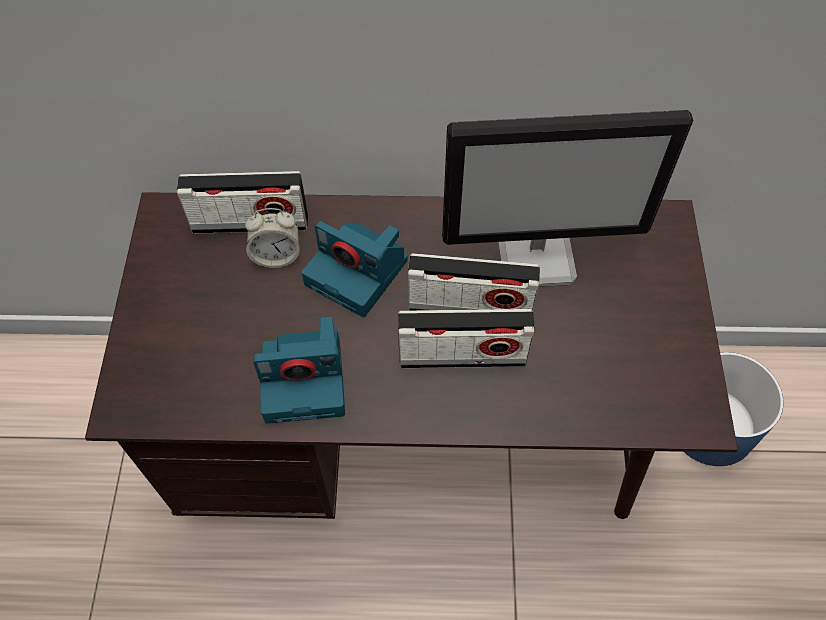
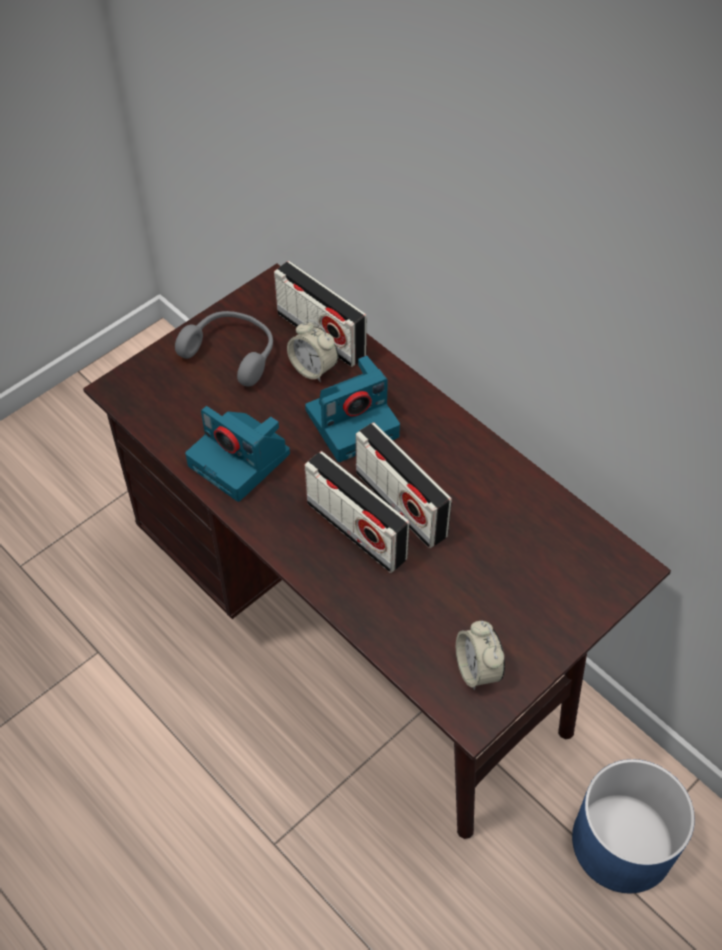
camera: 45 degrees right, 5 degrees down
(191, 296) = (232, 353): none -> grey headphones
(359, 272) = (353, 422): camera -> camera turned 105 degrees counterclockwise
(537, 255) = (492, 510): monitor -> none
(665, 383) = (477, 670): none -> alarm clock

